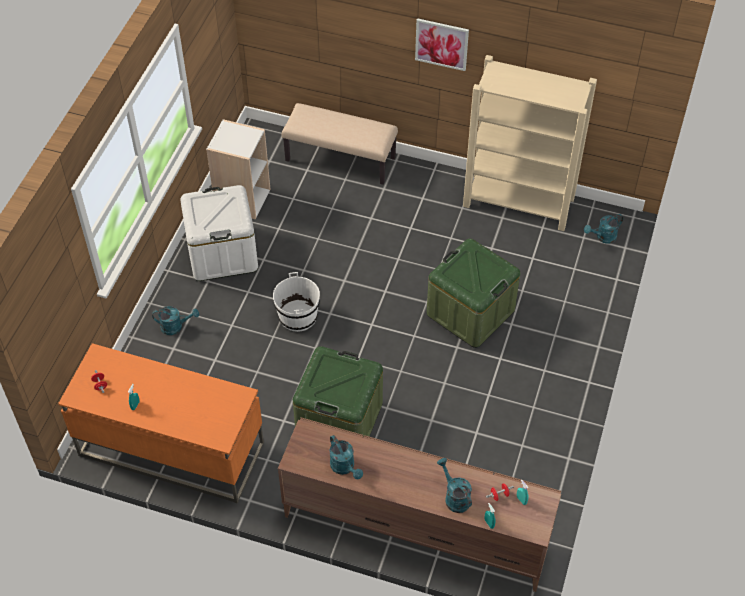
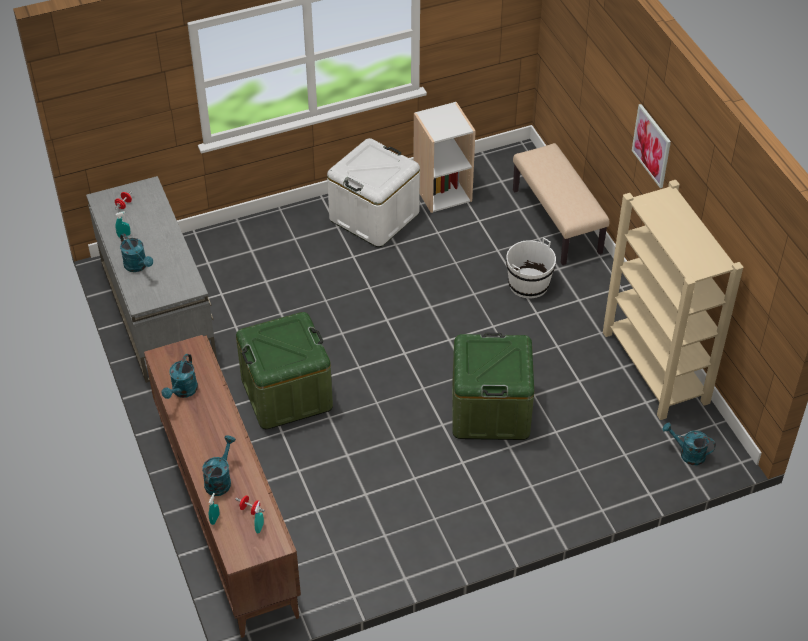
camera: 50 degrees right, 5 degrees down
(170, 449) = (157, 311): orange desk -> grey desk
(175, 326) = (273, 238): turquoise watering can -> turquoise watering can (138, 266)
(297, 316) = (362, 302): white bucket -> white bucket (528, 283)

